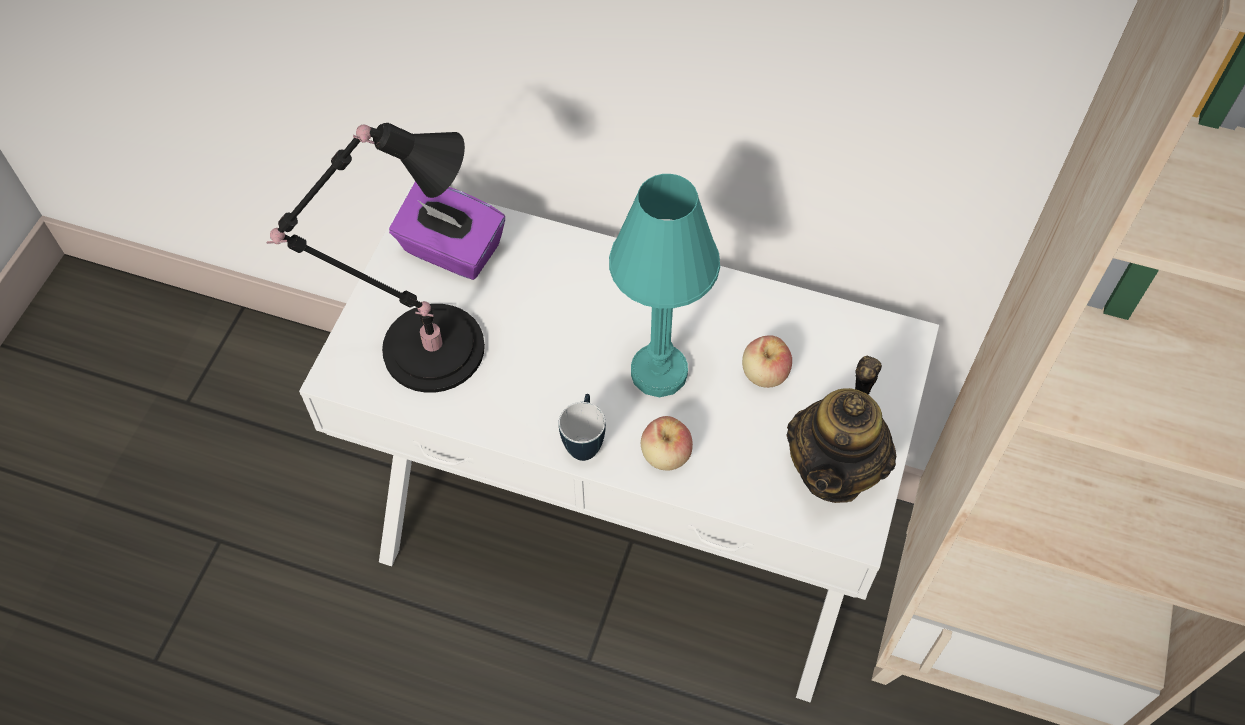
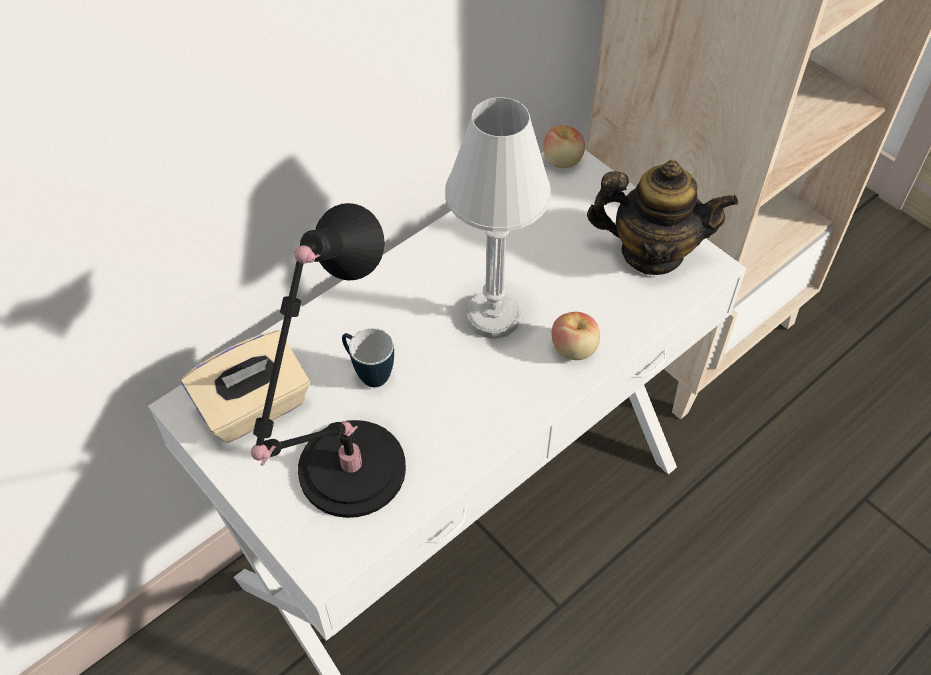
camera: 60 degrees left, 5 degrees down
(451, 251) = (254, 407): purple tissue box -> beige tissue box
(584, 441) = (525, 398): mug -> mug (368, 373)
(659, 372) = (493, 316): turquoise table lamp -> white table lamp
(764, 374) = (541, 252): apple -> apple (562, 161)
(834, 469) = (651, 252): teapot -> teapot turned 45 degrees counterclockwise

